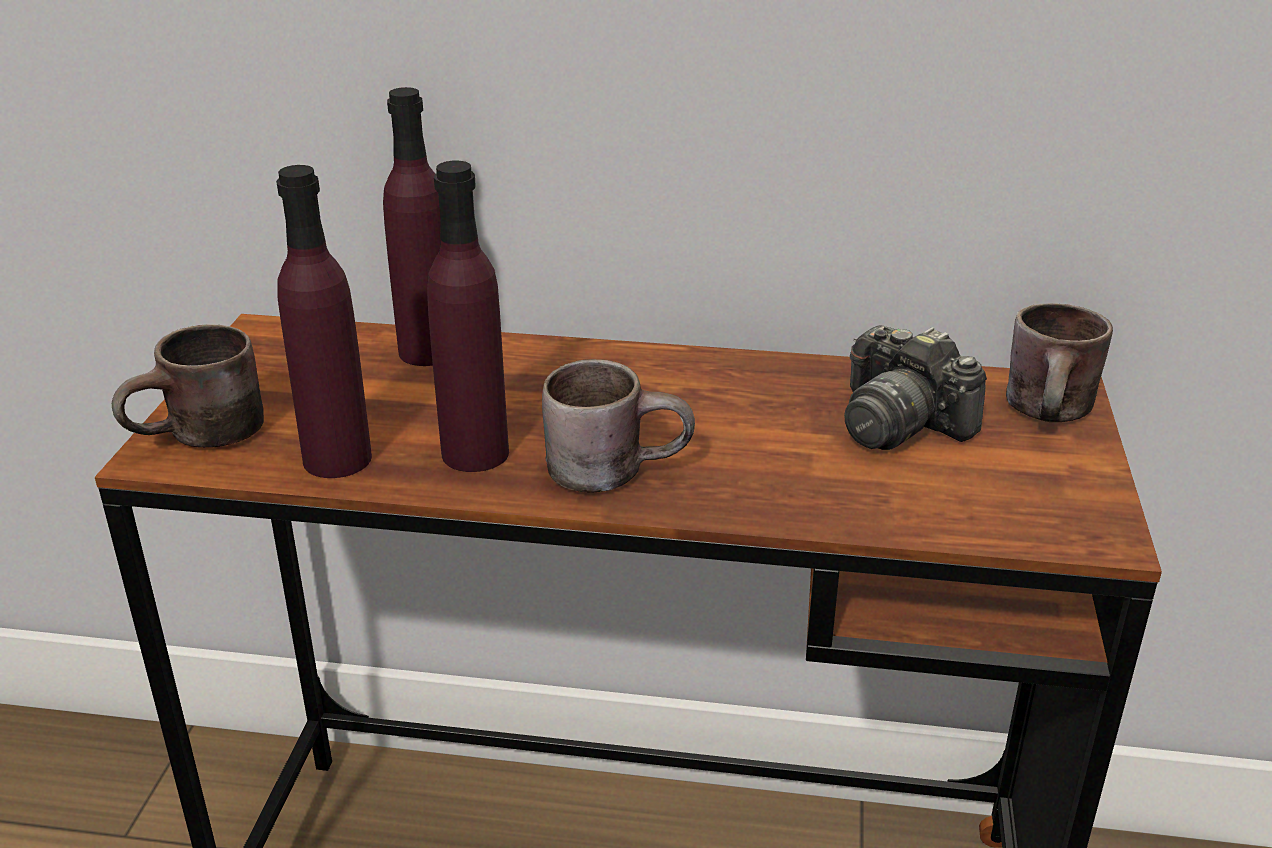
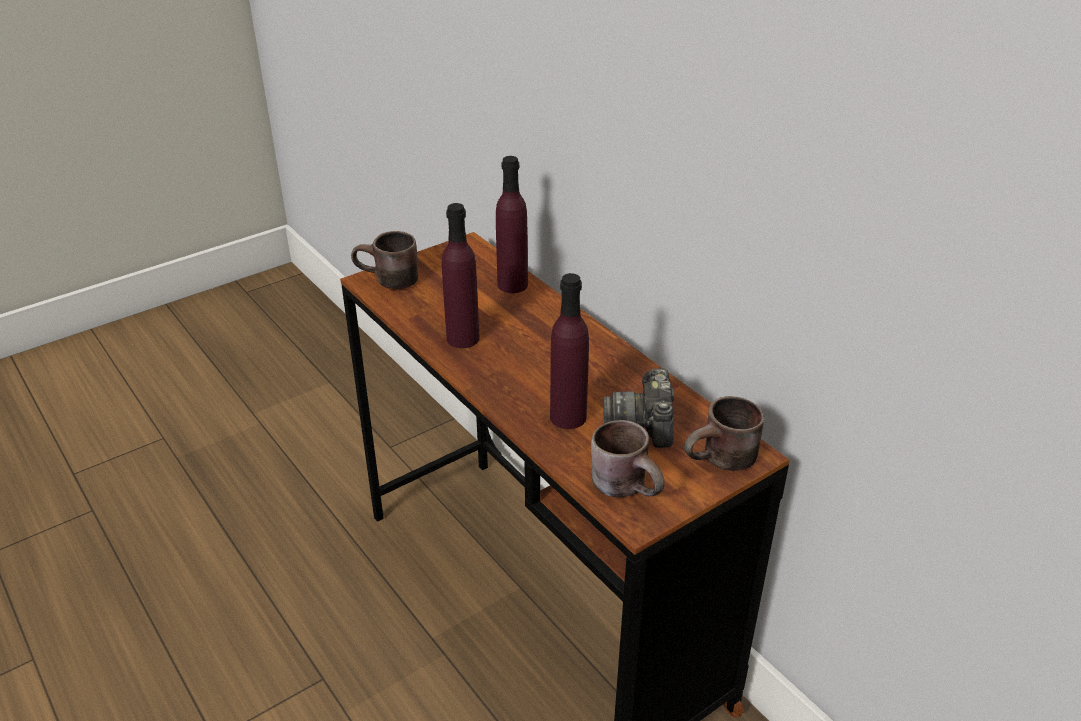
camera: 45 degrees right, 5 degrees up
(337, 459) = (416, 314): purple bottle -> purple bottle (568, 417)
(615, 467) = (501, 373): brown mug -> brown mug (629, 485)

